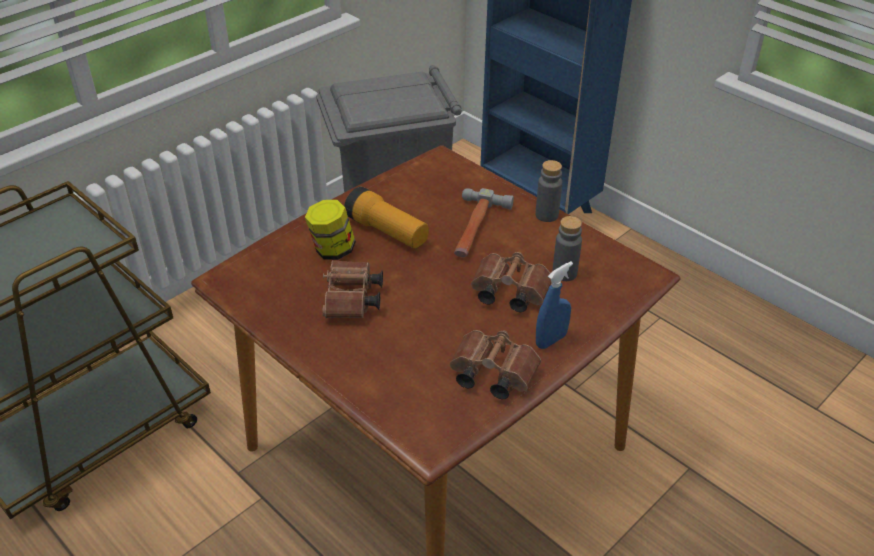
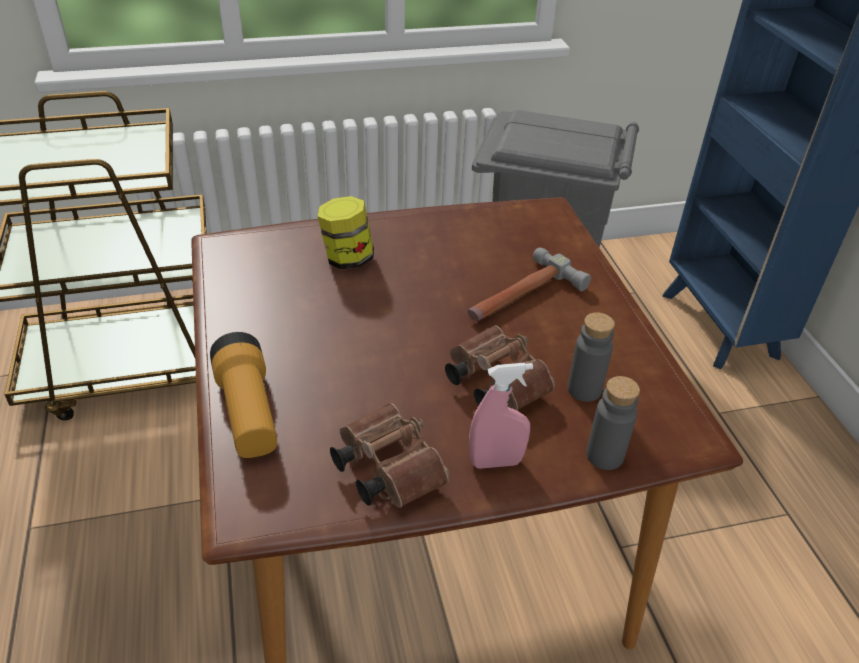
camera: 30 degrees right, 0 degrees up
(352, 301) = (316, 318): brown binoculars -> none
(387, 232) = (421, 262): flashlight -> flashlight (248, 412)
(546, 215) = (620, 314): grey bottle -> grey bottle (604, 455)
(551, 340) = (495, 462): blue spray bottle -> pink spray bottle

